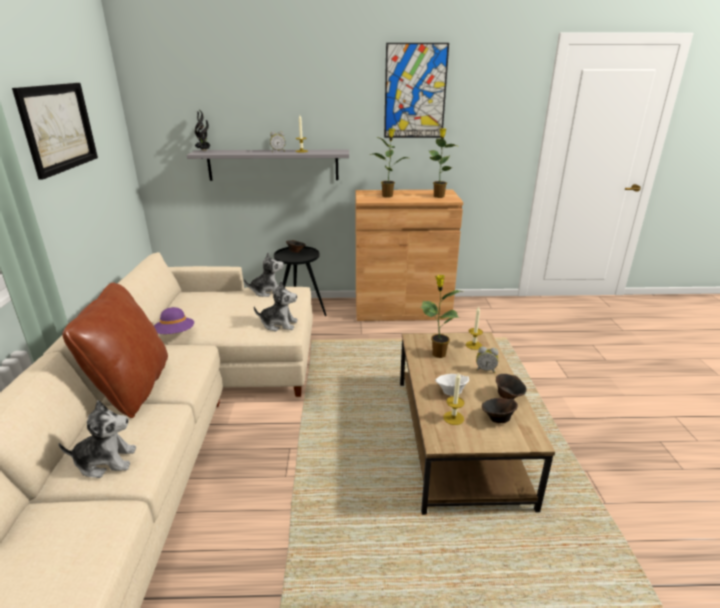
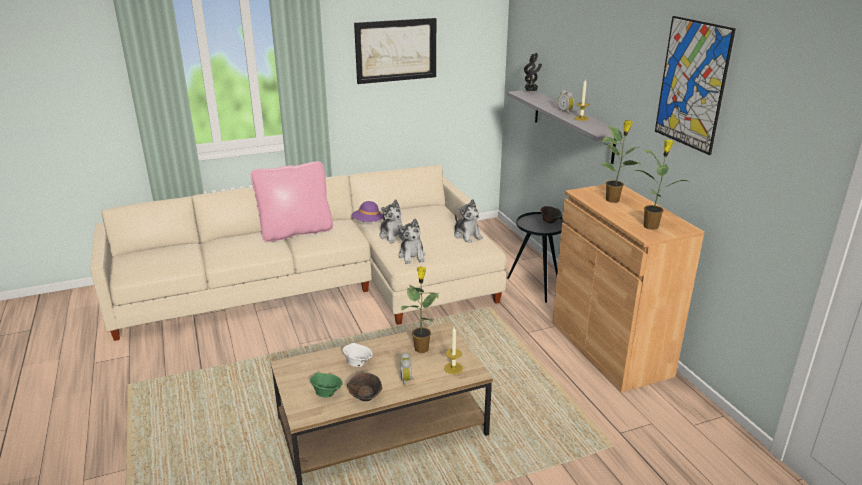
camera: 70 degrees right, 0 degrees up
(106, 461) = (226, 248): plush toy -> plush toy (392, 236)
(132, 388) = (296, 232): brown pillow -> pink pillow
(453, 418) = (319, 369): candle -> none
(497, 419) = (326, 393): brown bowl -> green bowl

